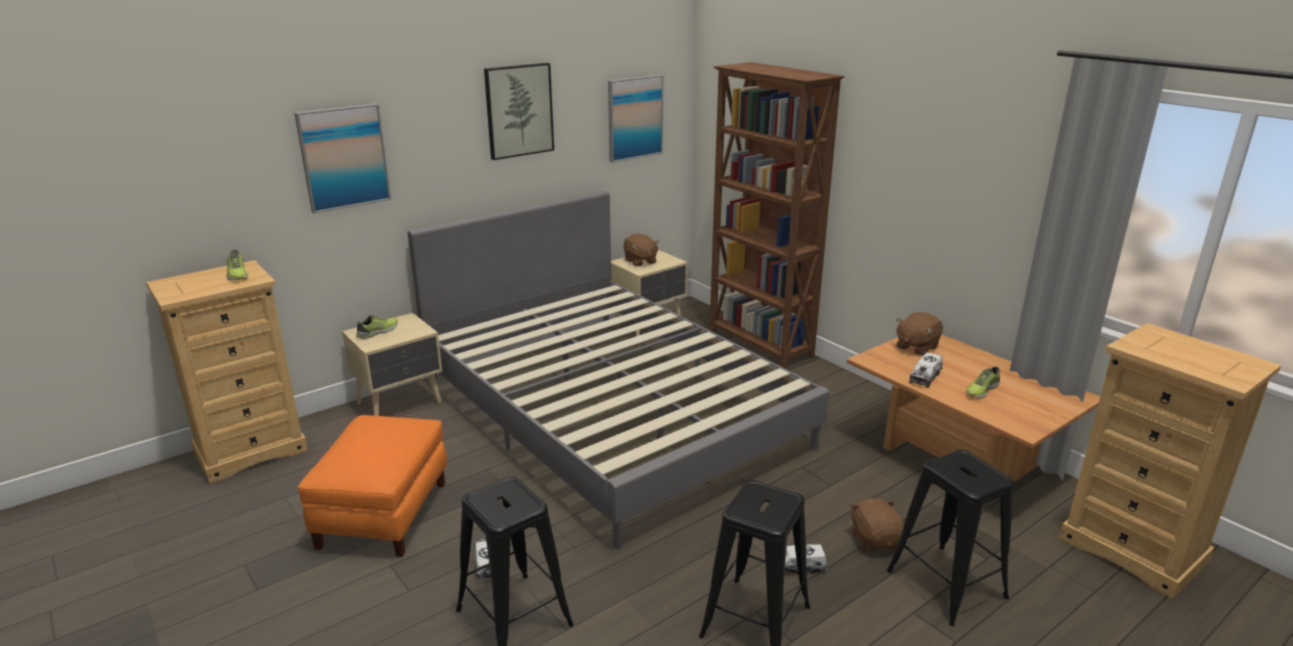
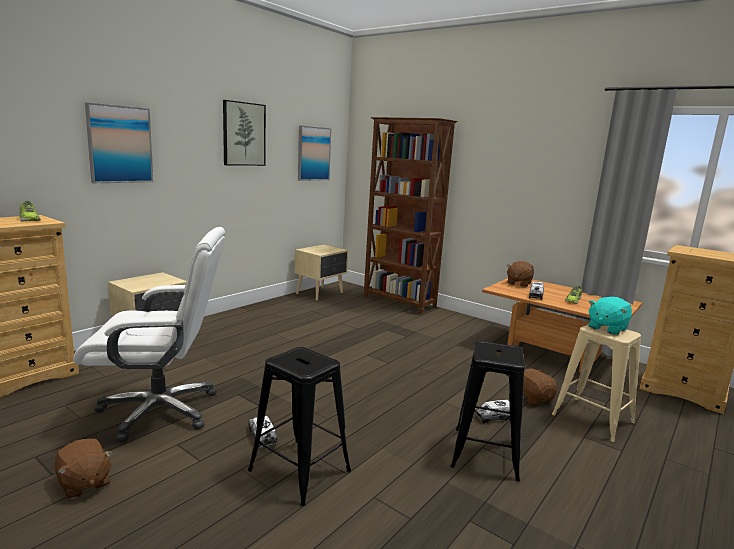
camera: 15 degrees left, 10 degrees down
(378, 332) = (139, 281): shoe -> none
(384, 515) = (161, 410): orange ottoman -> white office chair
(610, 411) = (317, 339): grey bed -> none
(640, 261) = (316, 249): brown plush toy -> brown plush toy (84, 483)
(945, 583) = (592, 418): black stool -> beige stool
(966, 466) = (606, 328): none -> turquoise plush toy

